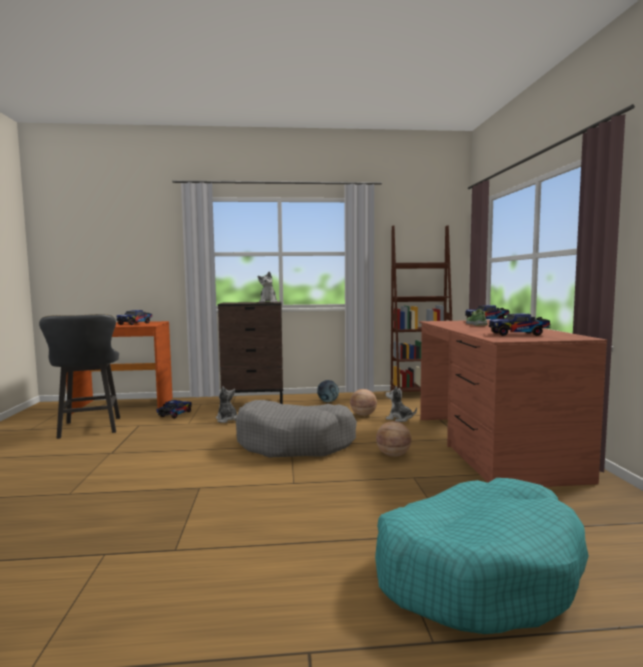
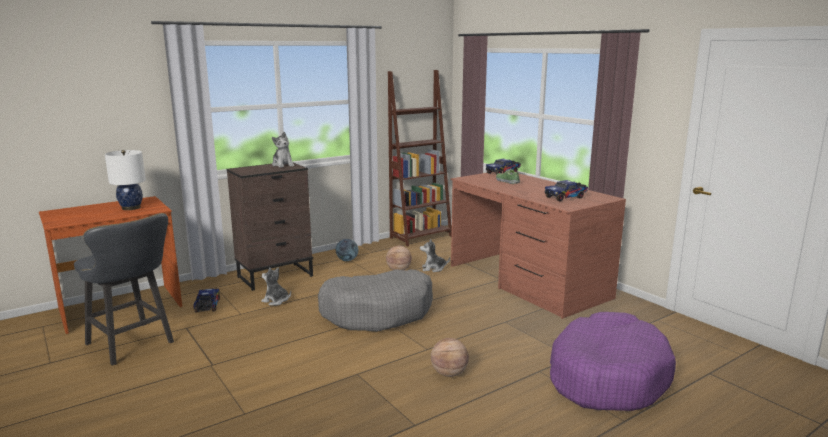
camera: 30 degrees left, 10 degrees up
(135, 324) = (131, 208): toy truck -> white table lamp
(393, 455) = (470, 306): basketball -> basketball (449, 373)
(476, 571) = (606, 376): turquoise dog bed -> purple dog bed

